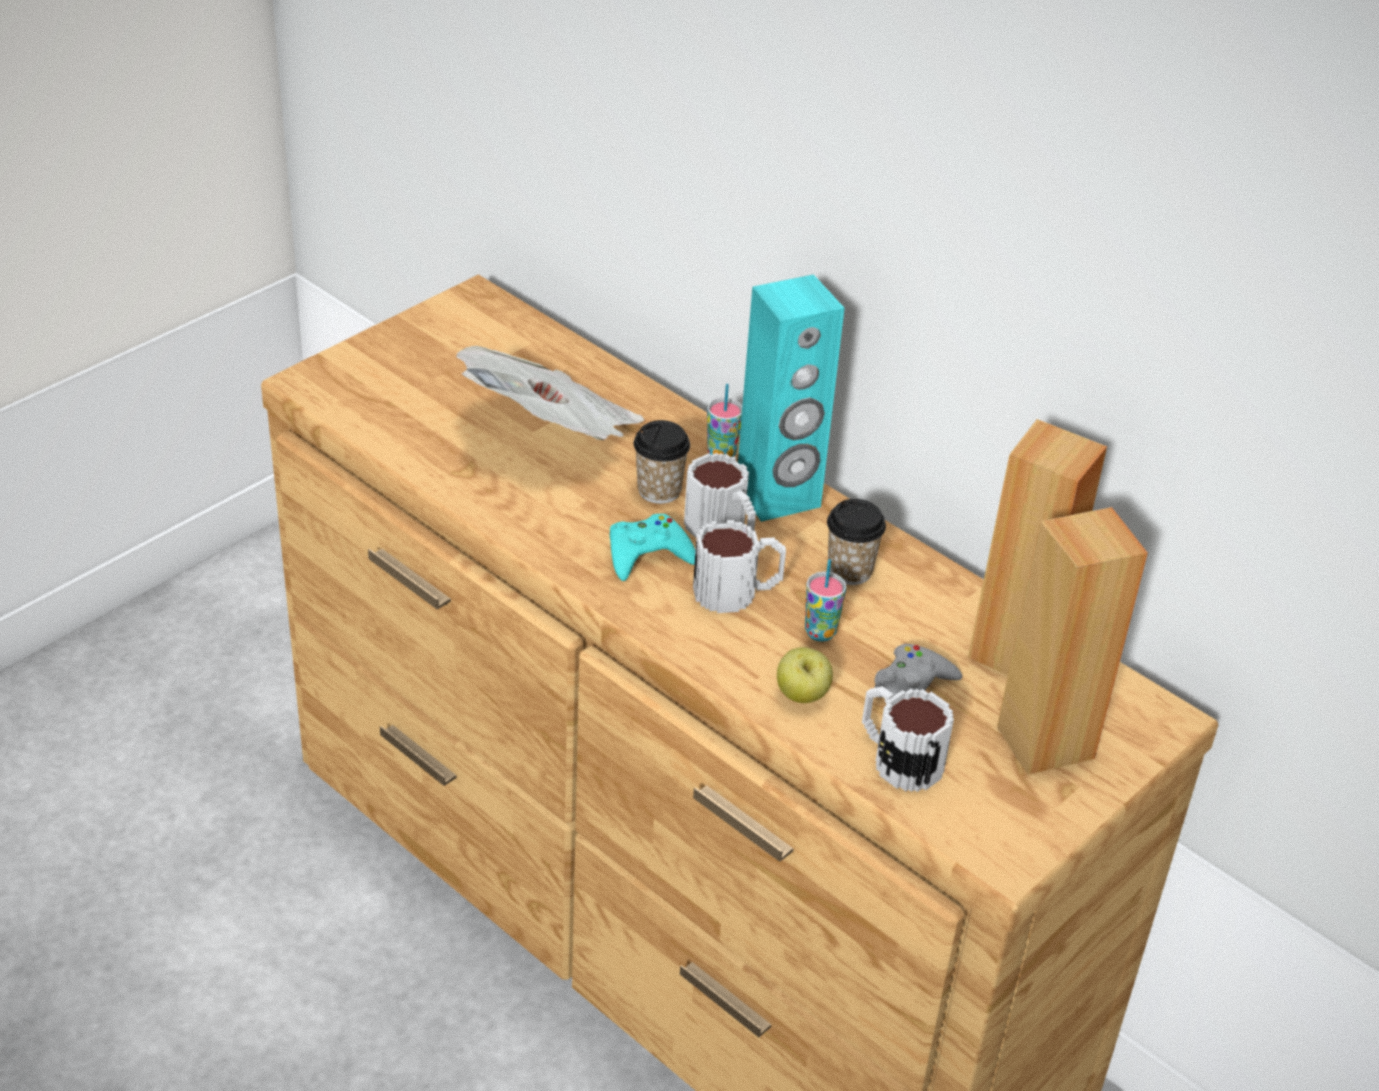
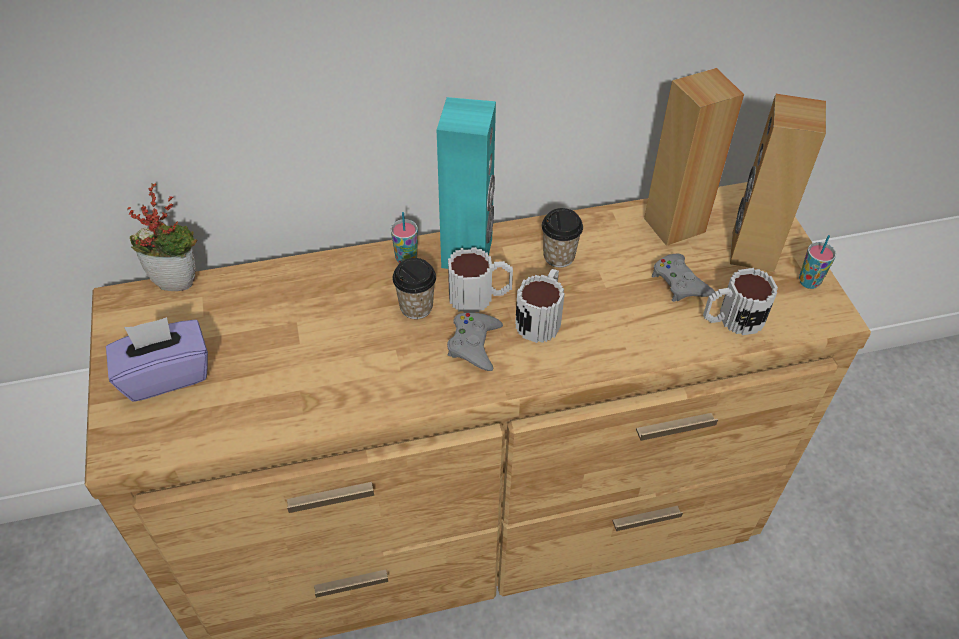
camera: 55 degrees left, 10 degrees up
(417, 366) = (166, 374): none -> purple tissue box
(537, 318) = (179, 280): none -> potted plant
(552, 434) = (311, 333): newspaper -> none
(647, 554) = (474, 344): turquoise game controller -> grey game controller
(802, 695) = (654, 335): apple -> none
(820, 632) = (604, 298): cup -> cup (809, 282)

